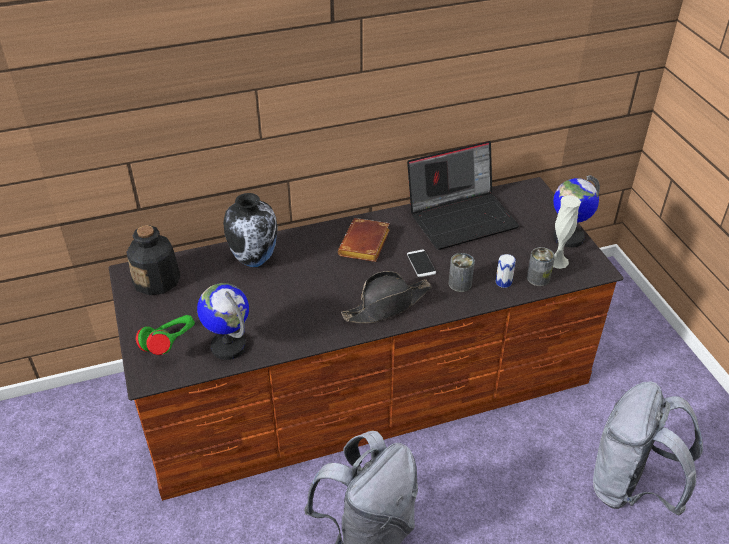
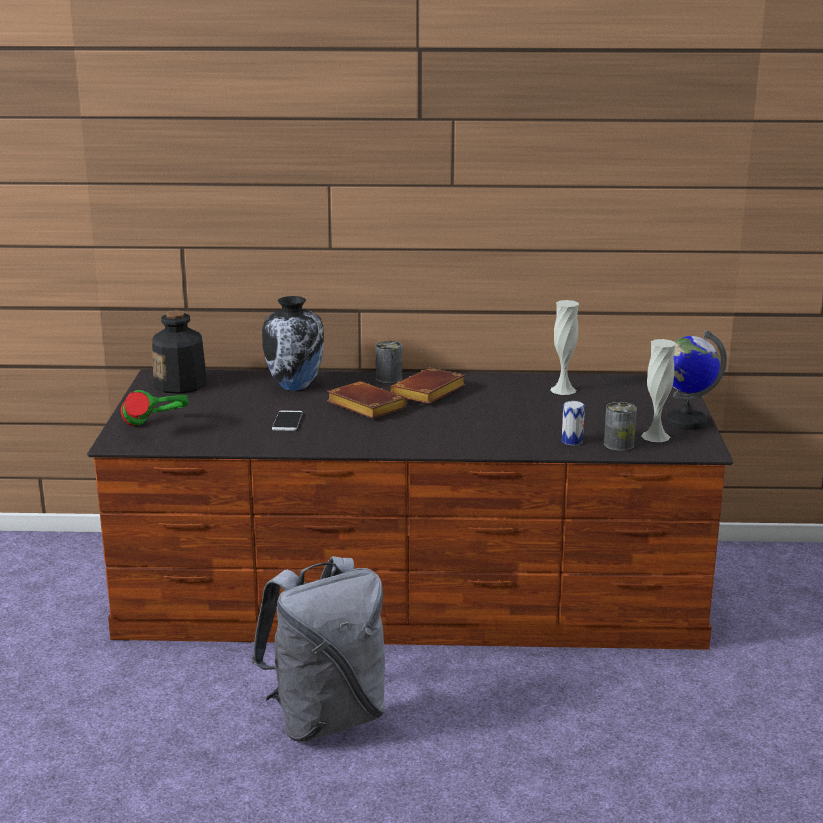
camera: 20 degrees right, 20 degrees down
(228, 346) = (217, 436): globe -> none
(325, 275) = (363, 407): none -> brown book
(387, 305) = (416, 436): black hat -> none
(421, 264) = (482, 414): phone -> phone (287, 421)
(460, 284) = (517, 434): can -> can (388, 378)
(462, 217) = (563, 390): laptop -> white vase
(630, 487) = (704, 754): grey backpack -> none

